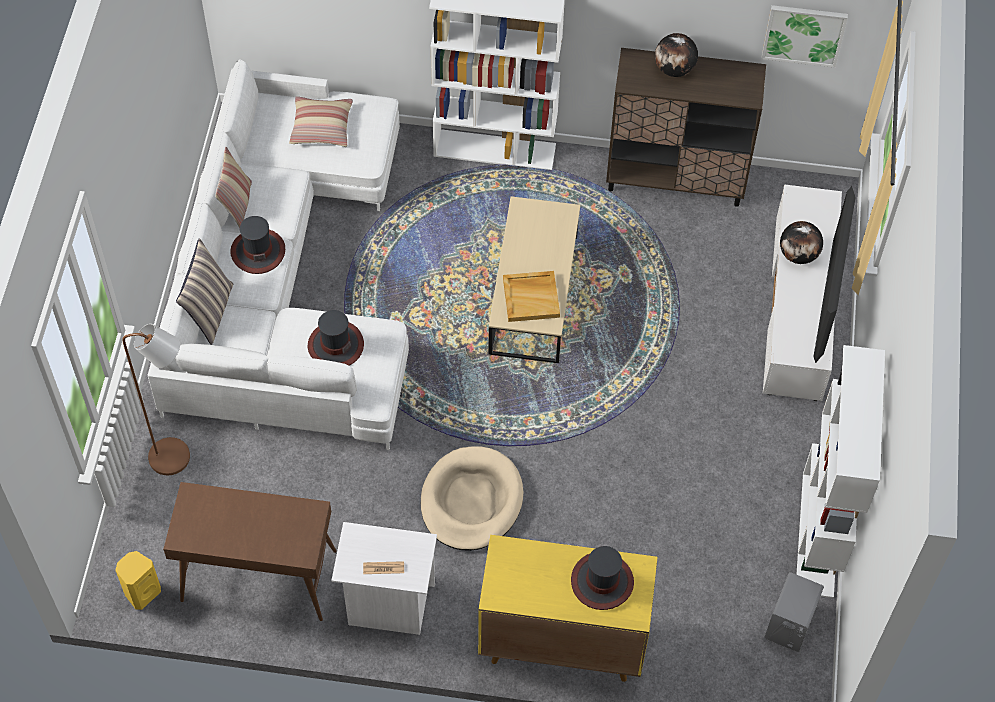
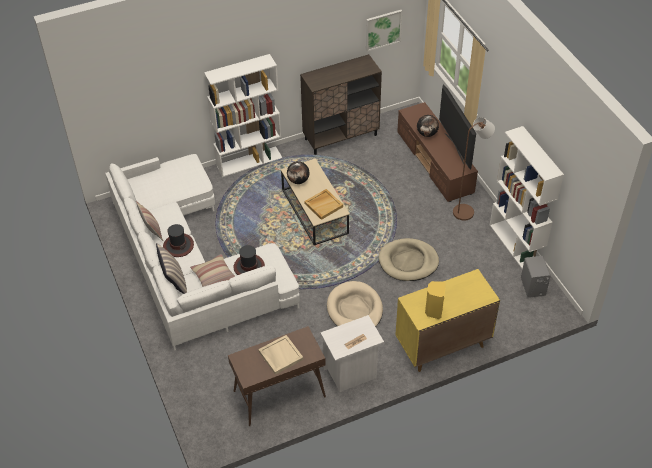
camera: 30 degrees left, 10 degrees down
(142, 592) = (226, 433): yellow speaker -> yellow speaker (433, 311)
(177, 458) = (197, 364): brown floor lamp -> brown floor lamp (467, 211)
(253, 527) = (280, 355): none -> beige tray
(321, 127) = (168, 180): pillow -> pillow (213, 276)
(602, 582) = (463, 291): hat -> none
(617, 465) = (408, 262): none -> beige dog bed
(674, 69) = (331, 72): globe -> globe (298, 181)
(798, 310) = (435, 163): white tv stand -> brown tv stand

